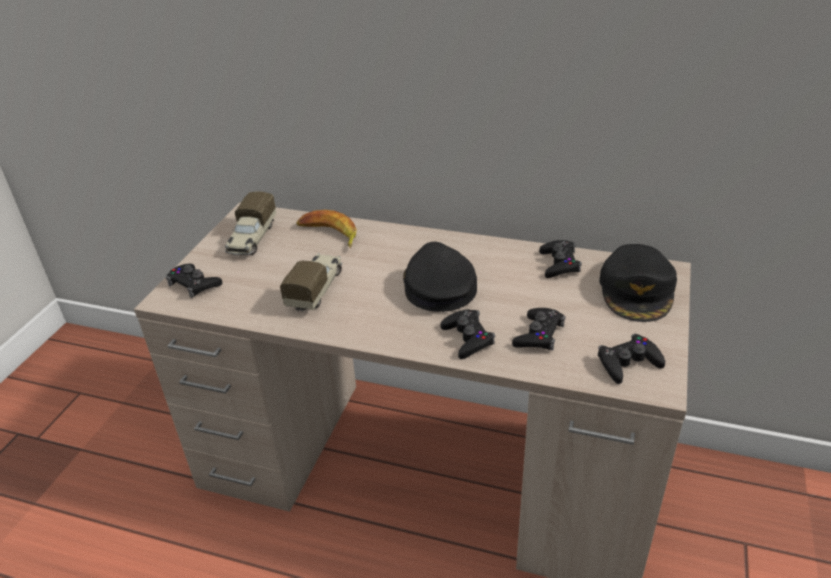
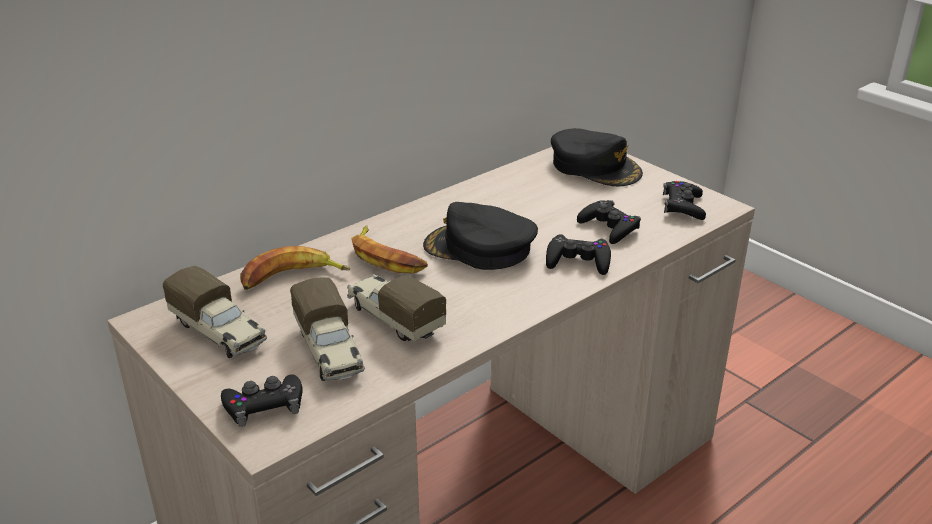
camera: 60 degrees left, 5 degrees down
(262, 282) = (330, 351): none -> toy truck
(386, 256) = (387, 257): none -> banana
(559, 264) = (518, 181): black game controller -> none

